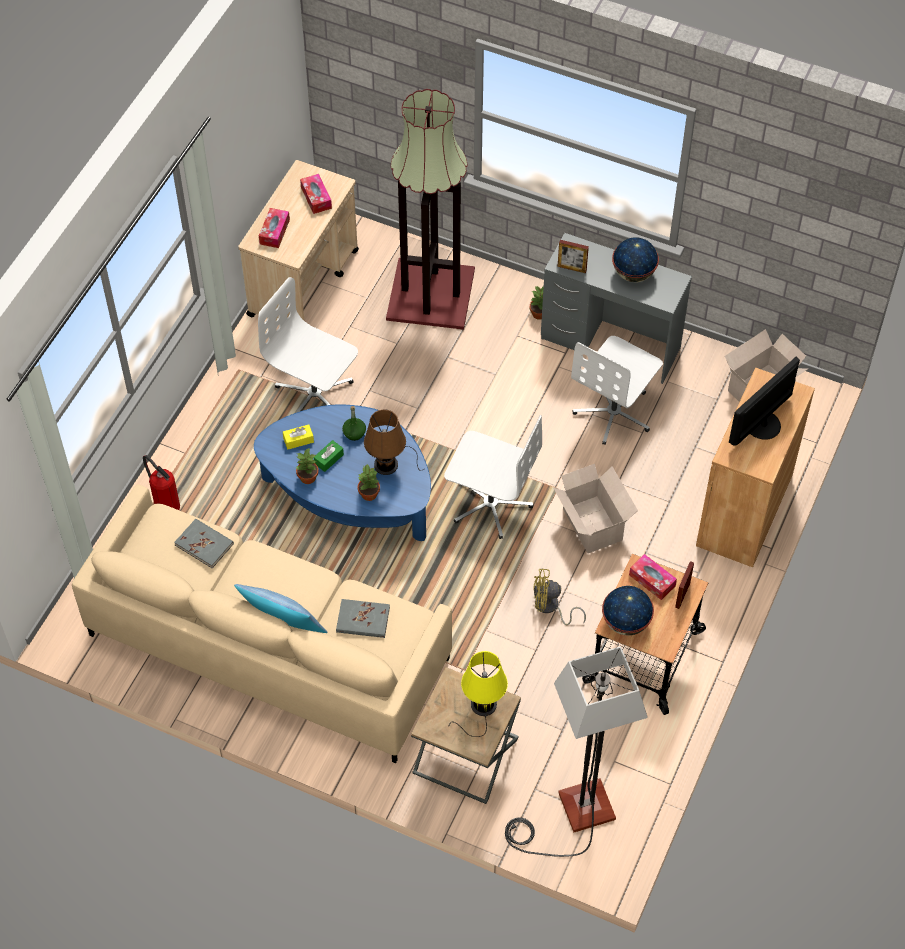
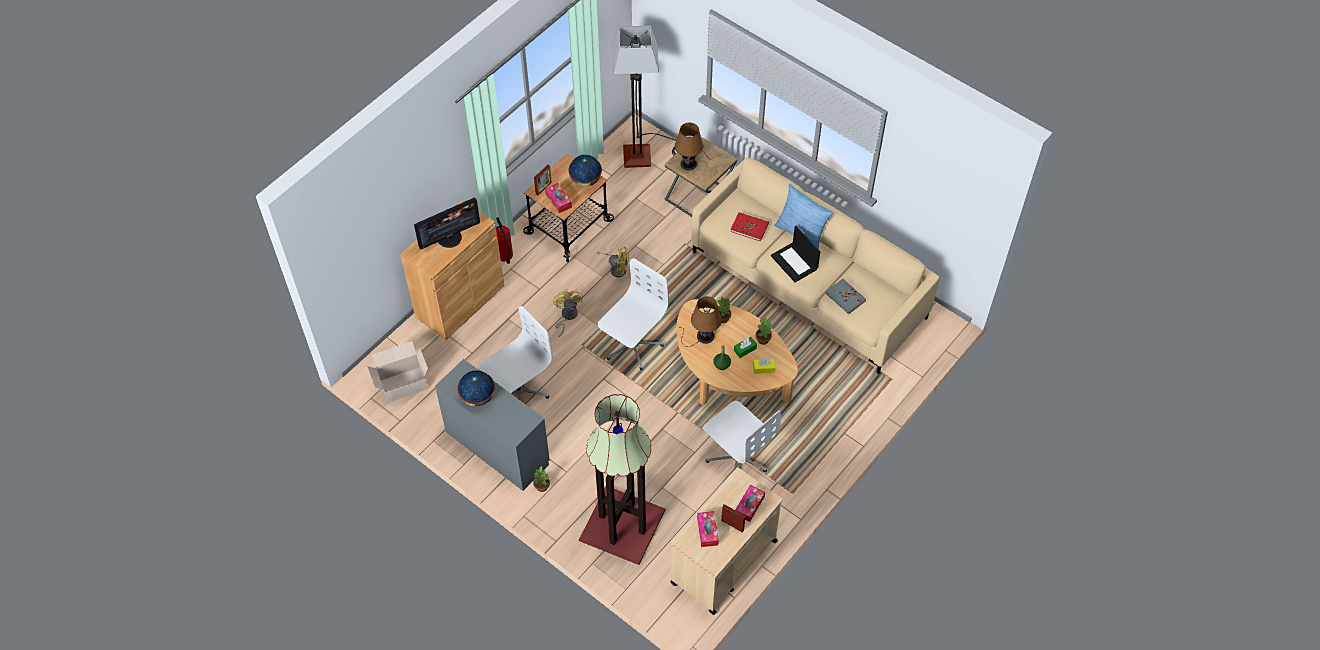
camera: 165 degrees left, 0 degrees up
(166, 506) = (864, 395): fire extinguisher -> fire extinguisher (505, 256)
(285, 580) = (795, 262): none -> laptop
(349, 496) = (730, 373): blue coffee table -> beige coffee table
(363, 620) = (749, 227): grey book -> red book
(482, 707) = (690, 163): yellow table lamp -> brown table lamp
(490, 504) = (632, 345): white office chair -> white office chair turned 90 degrees clockwise
(572, 268) = (523, 413): picture frame -> picture frame (732, 525)
(592, 523) = (567, 316): cardboard box -> yellow fan

